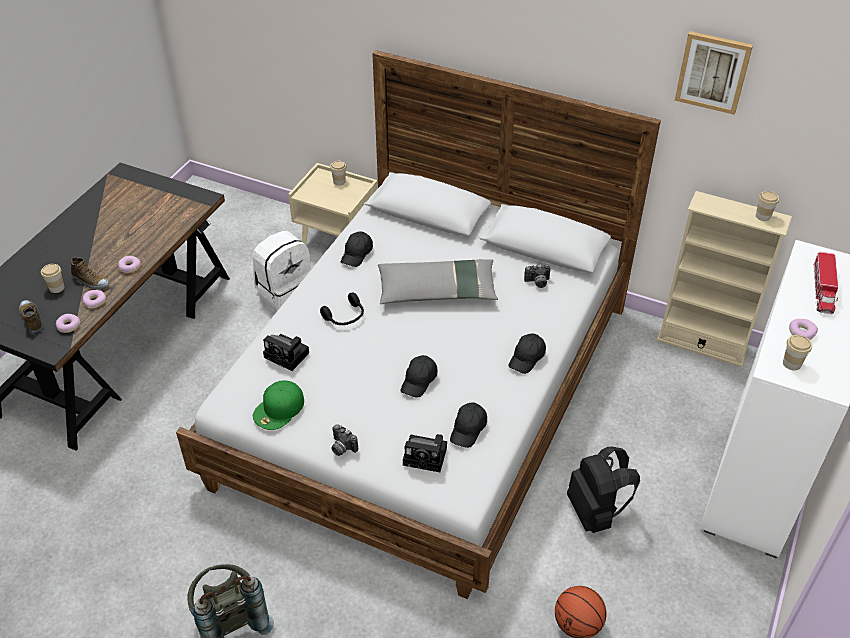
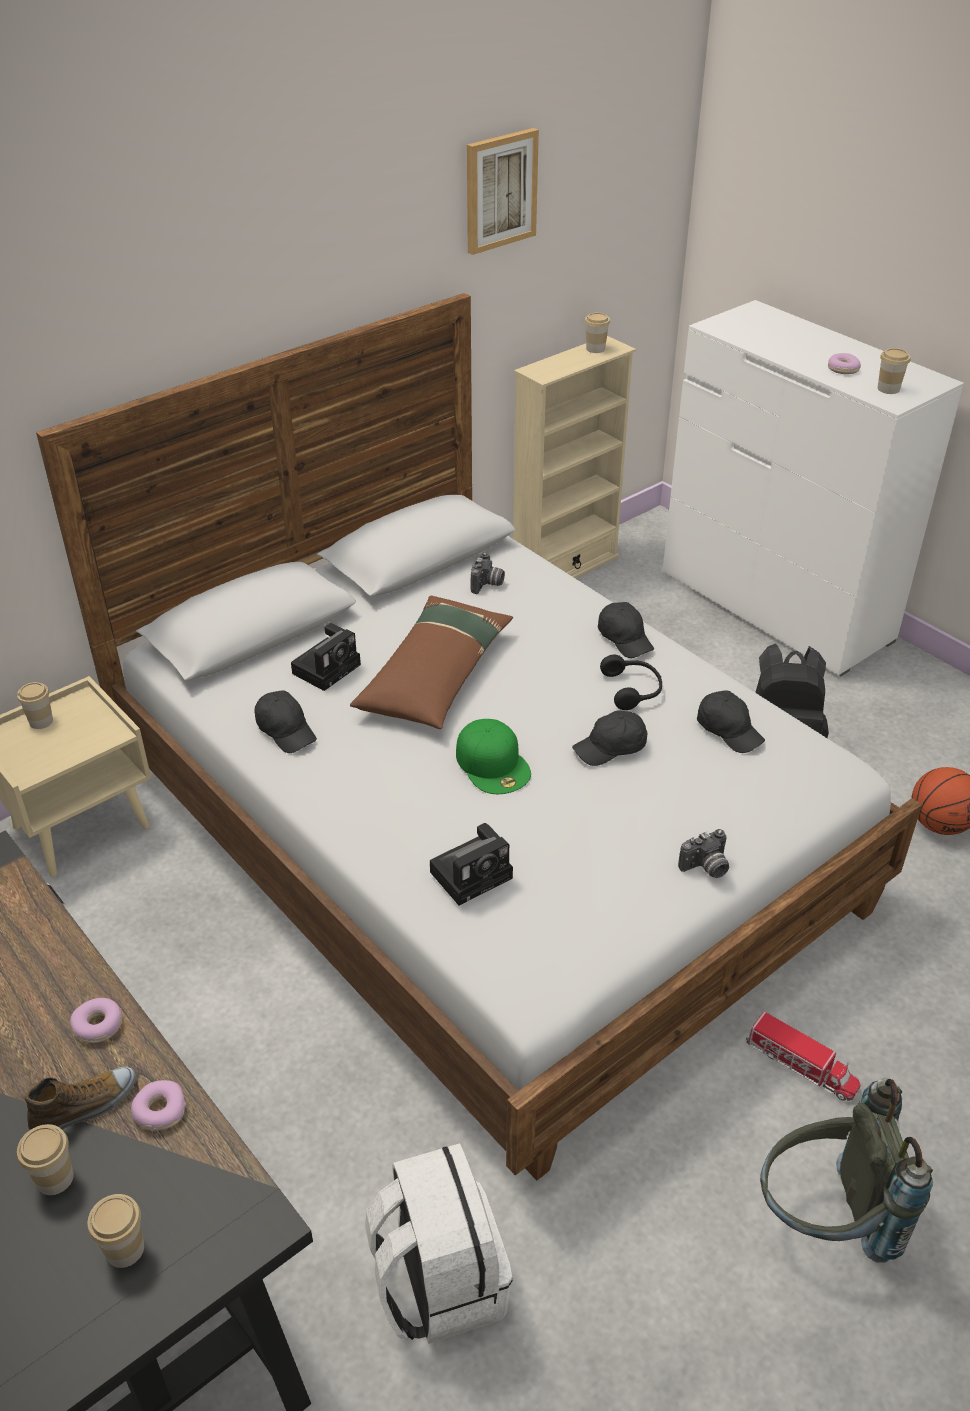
camera: 65 degrees left, 5 degrees down
(32, 319) = (125, 1249): shoe -> cup
(68, 326) = (203, 1177): donut -> none
(279, 409) = (590, 918): green cap -> green cap (493, 764)
(285, 294) = (144, 933): white backpack -> white backpack (439, 1281)
(345, 317) = (424, 784): black headphones -> black headphones (633, 689)
(419, 381) = (611, 748): black cap -> black cap turned 105 degrees clockwise
(427, 456) = (762, 783): camera -> camera (328, 667)
(437, 291) = (436, 675): grey pillow -> brown pillow
(822, 290) = (781, 338): toy truck -> toy truck (801, 1065)

